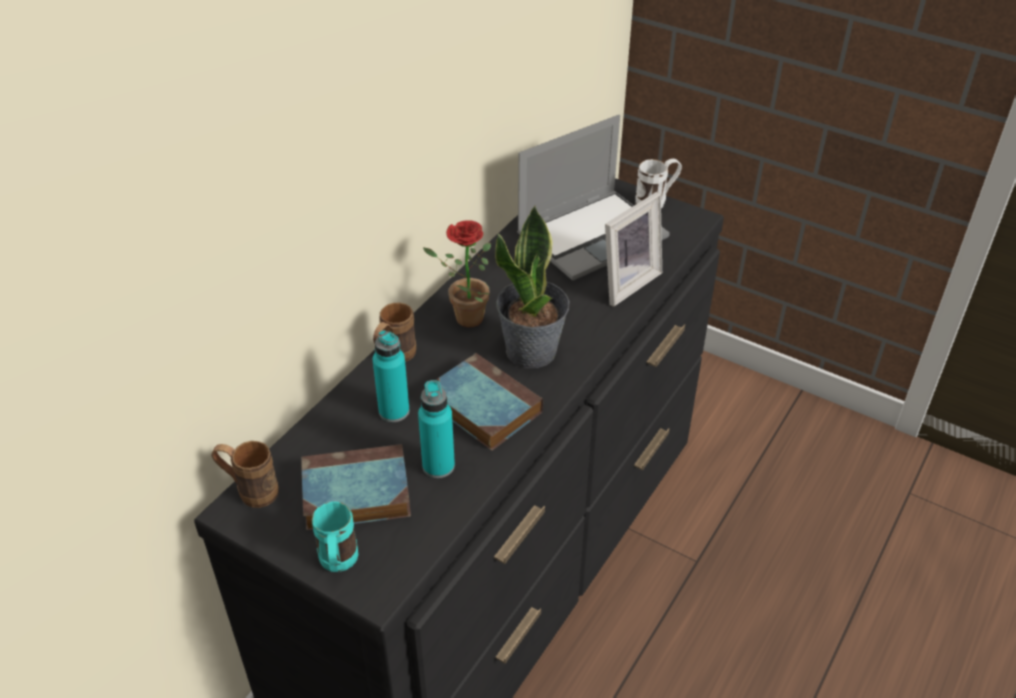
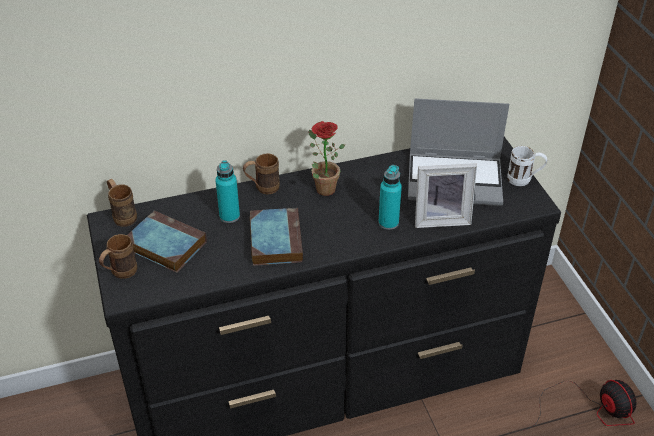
camera: 40 degrees right, 0 degrees up
(338, 565) = (120, 274): turquoise mug -> brown mug
(438, 466) = (218, 256): turquoise bottle -> turquoise bottle (388, 222)
(532, 351) = (337, 226): potted plant -> none
(776, 432) = (590, 410): none -> fan

